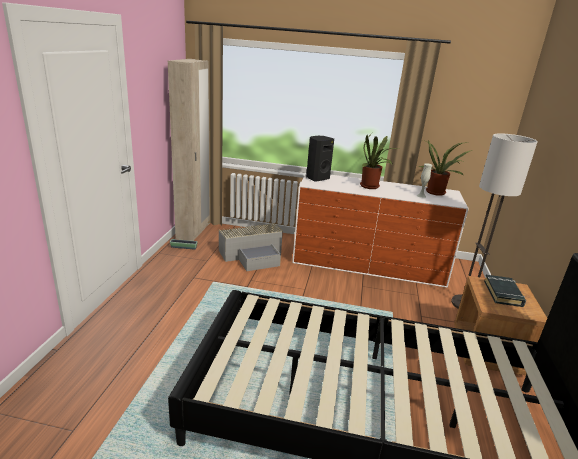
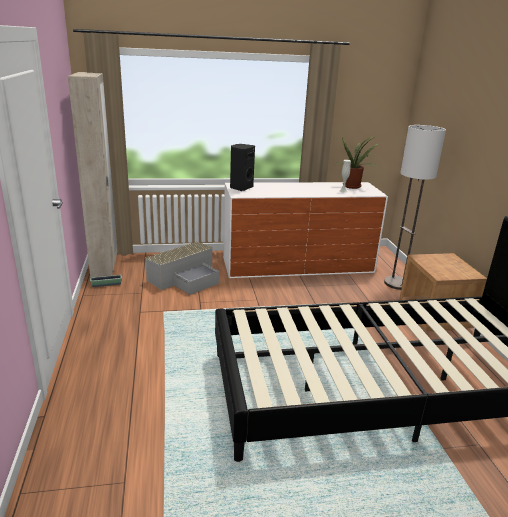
camera: 20 degrees left, 0 degrees up
(371, 187) = (295, 189): potted plant -> none
(503, 293) = (442, 263): black book -> none

